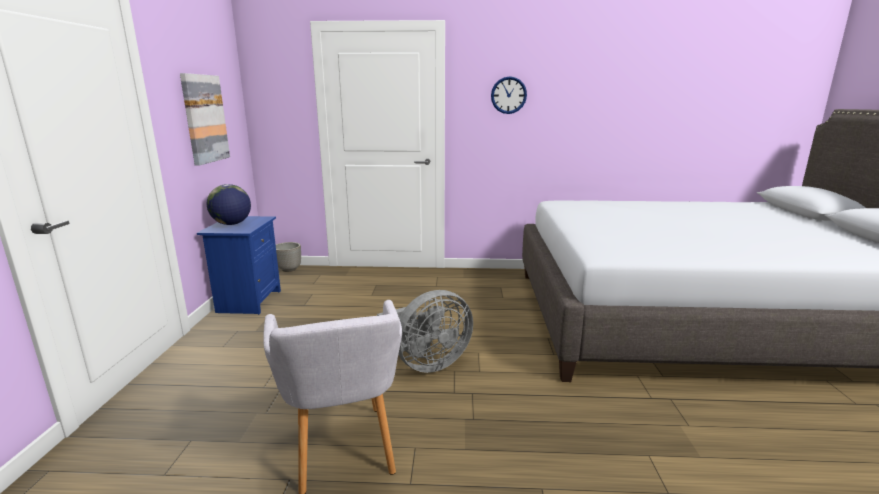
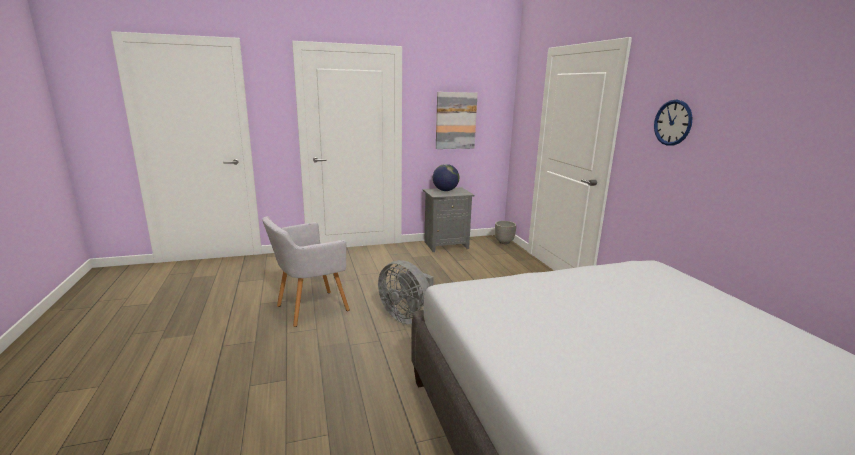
camera: 70 degrees right, 0 degrees up
(248, 301) = (445, 245): blue nightstand -> grey nightstand

